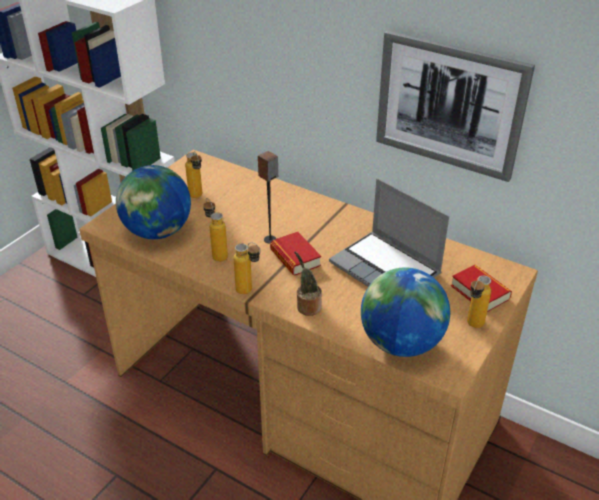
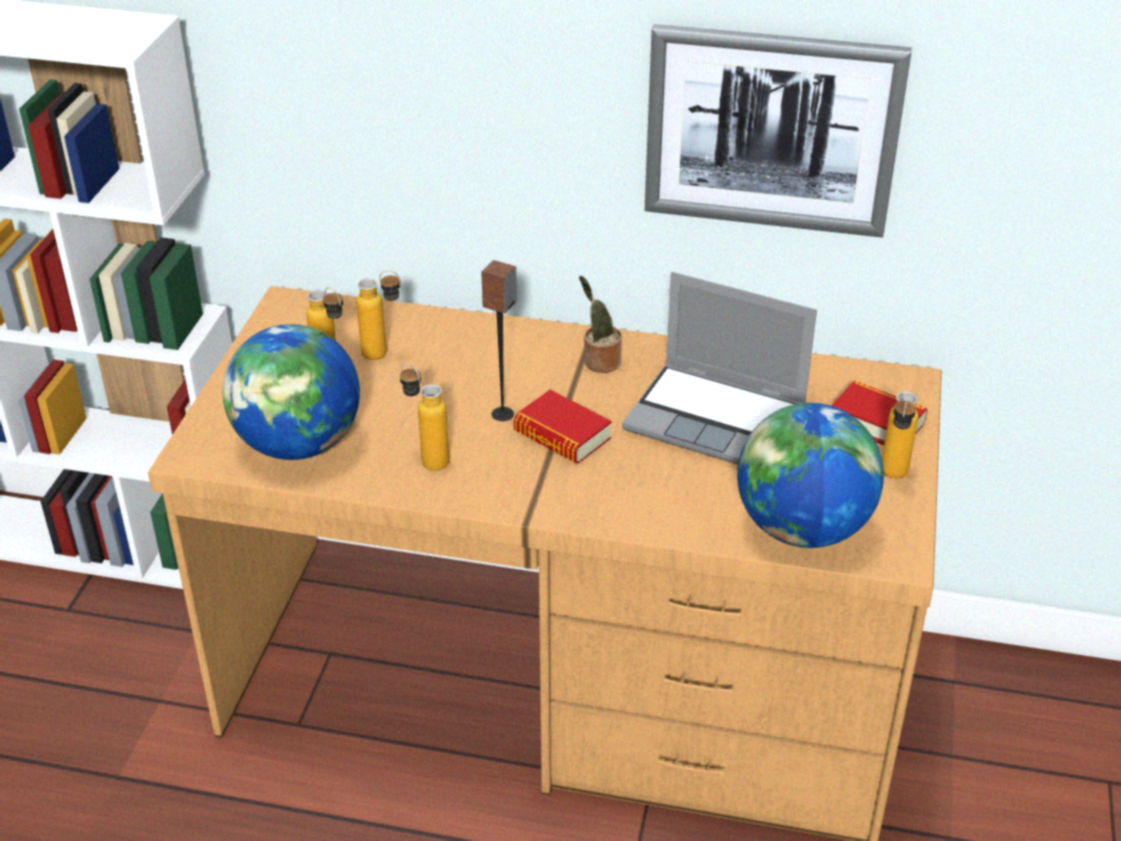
camera: 20 degrees left, 0 degrees up
(249, 292) = (520, 508): bottle -> bottle (384, 355)
(307, 306) = (627, 509): potted plant -> potted plant (599, 362)

